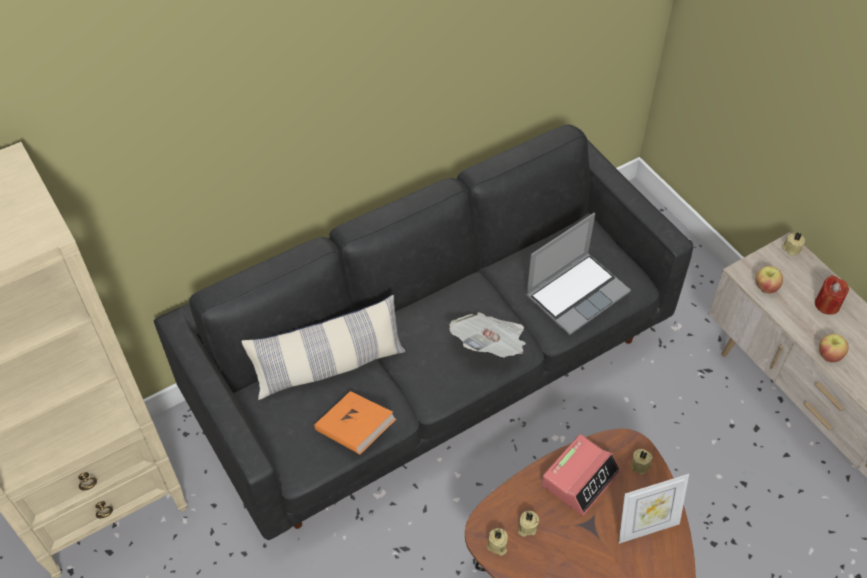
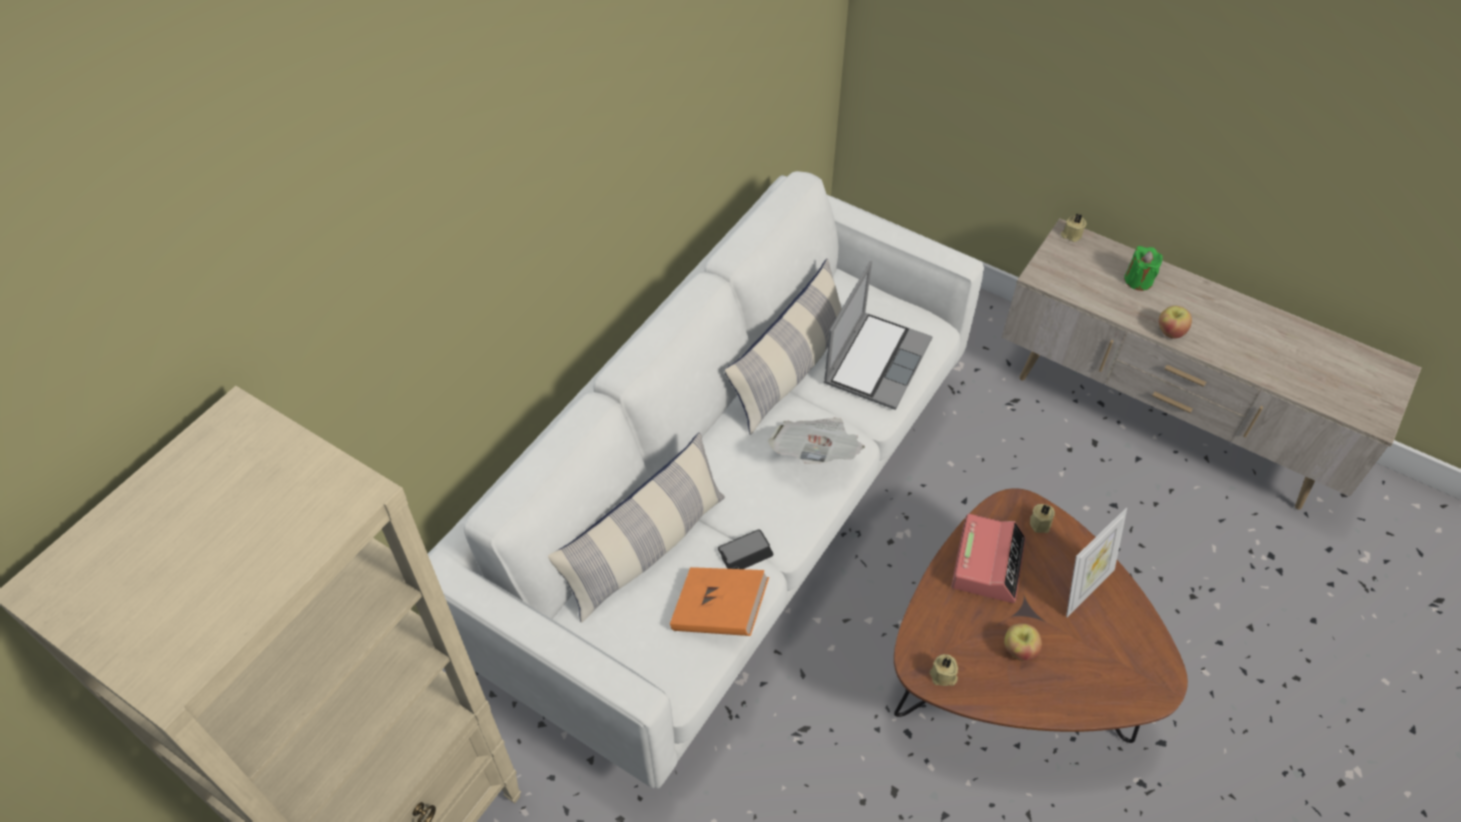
camera: 25 degrees left, 0 degrees up
(398, 397) = (745, 552): none -> phone
(434, 374) = (730, 517): black sofa -> white sofa
(506, 277) = (789, 370): none -> pillow
(526, 527) = (962, 641): beige candle -> none
(765, 287) = (1070, 283): apple -> apple (1019, 650)
(827, 304) = (1138, 280): red candle -> green candle

